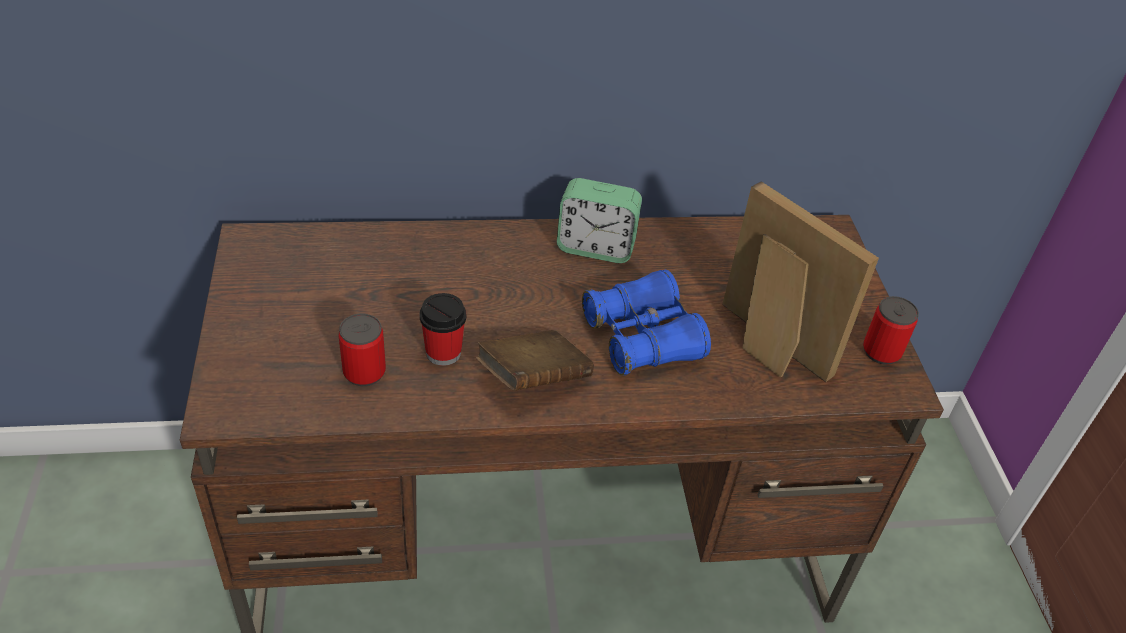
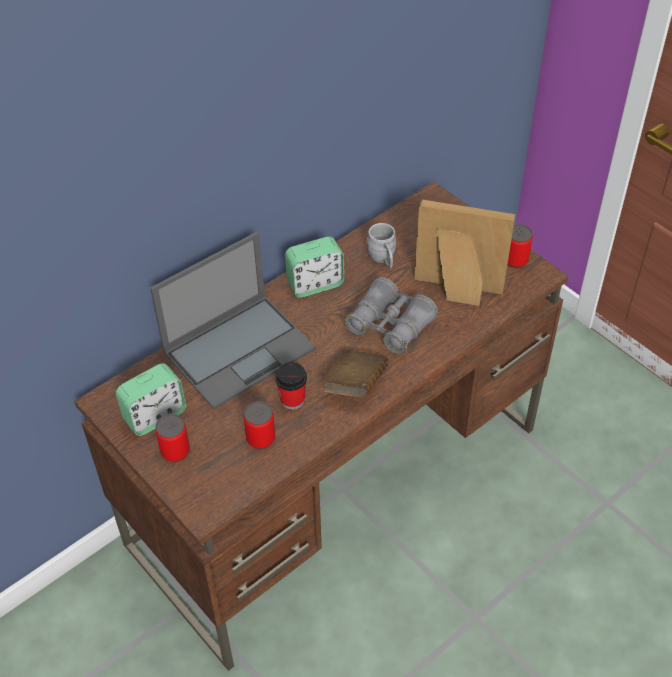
camera: 30 degrees left, 5 degrees up
(261, 330) = (175, 451): none -> can
(281, 283) = (155, 416): none -> alarm clock
(441, 268) = (240, 349): none -> laptop
(642, 338) = (390, 325): blue binoculars -> grey binoculars
(703, 264) = (383, 259): none -> grey mug

